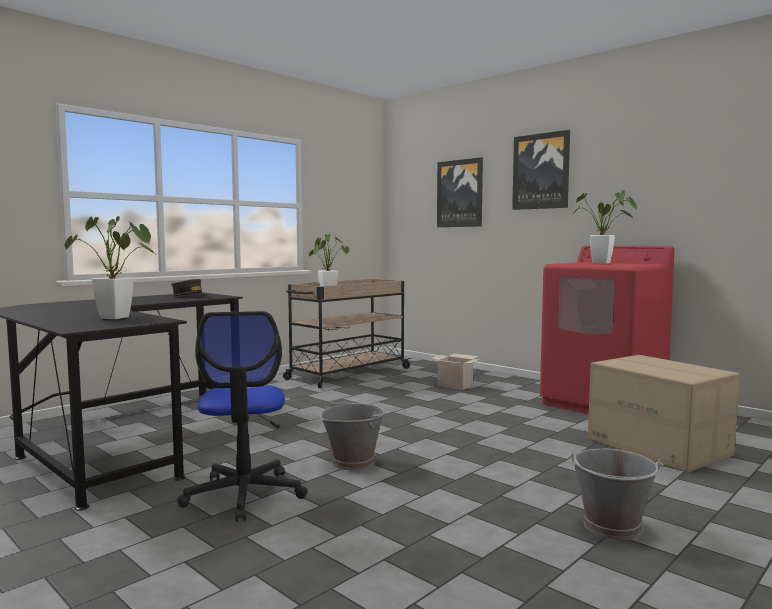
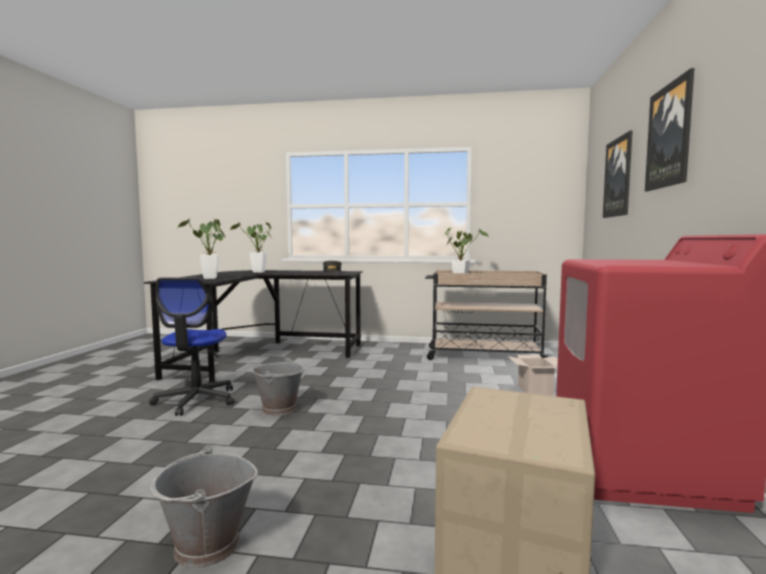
camera: 55 degrees right, 0 degrees up
(244, 495) = (196, 400): office chair -> office chair turned 45 degrees counterclockwise
(605, 263) = (649, 261): potted plant -> potted plant (257, 272)

